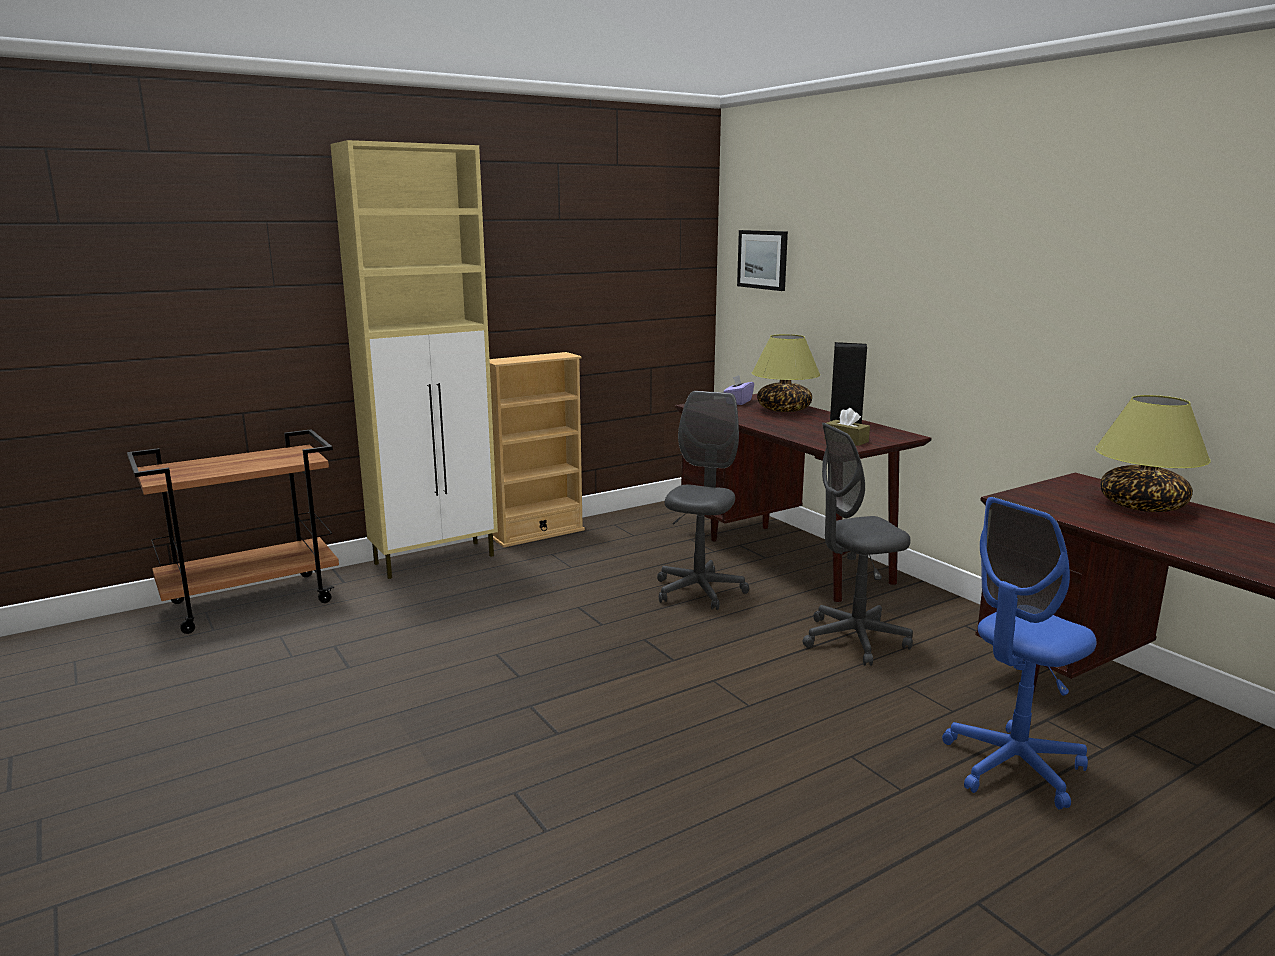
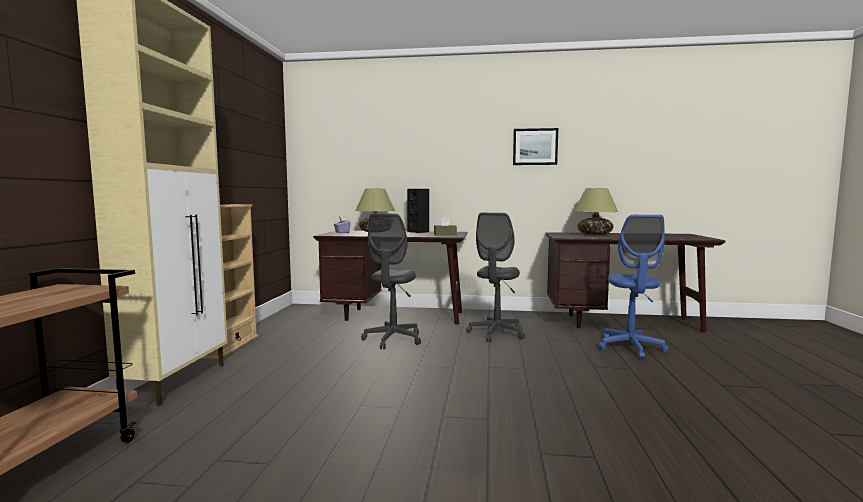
camera: 50 degrees left, 10 degrees down
(699, 591) = (393, 339): grey office chair -> grey office chair turned 135 degrees counterclockwise
(763, 259) = (330, 151): picture -> picture (535, 147)

